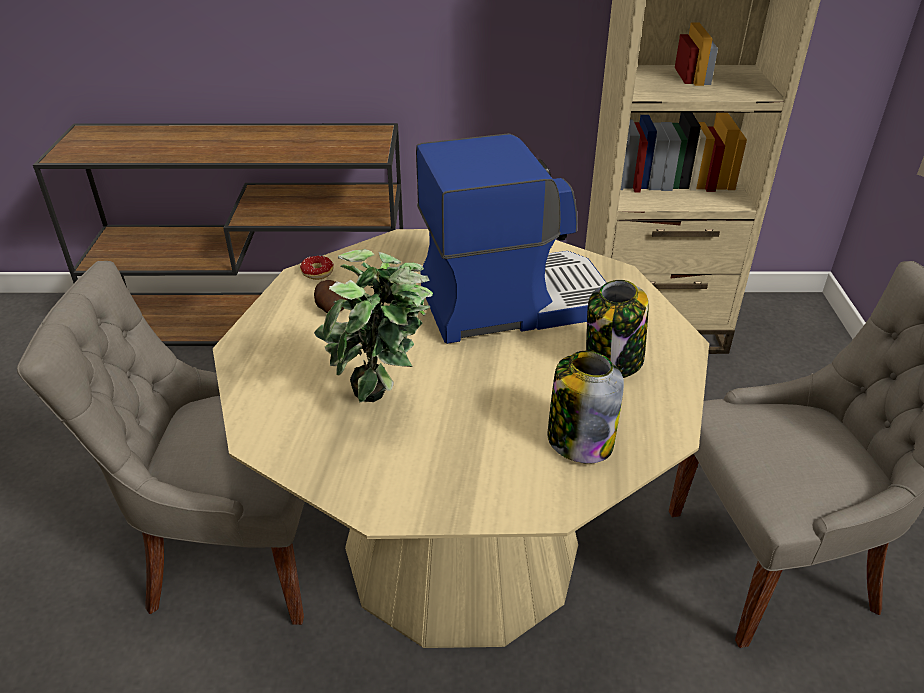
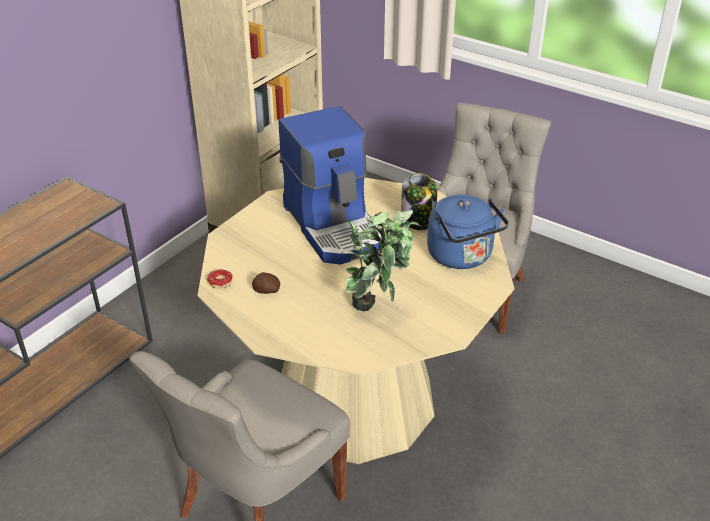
camera: 55 degrees left, 0 degrees up
(512, 301) = (335, 226): coffee machine -> coffee machine turned 135 degrees clockwise
(579, 440) = (462, 257): jar -> blue kettle

